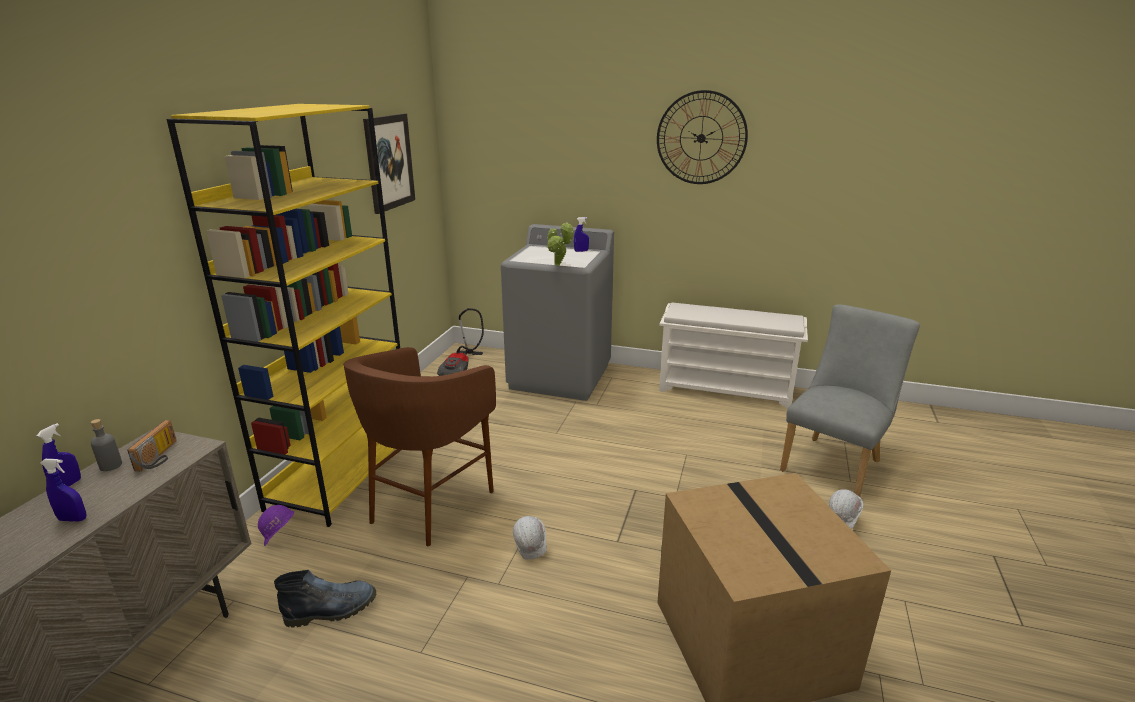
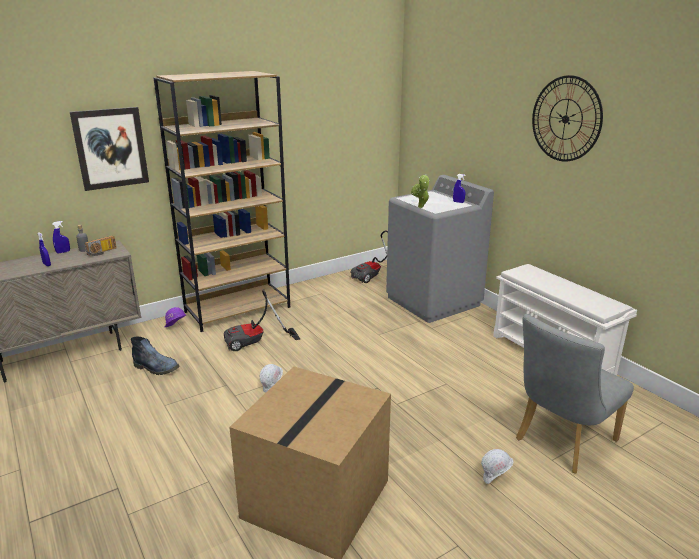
camera: 40 degrees right, 0 degrees up
(342, 473) = (238, 309): yellow bookcase -> brown bookcase
(389, 162) = (338, 113): picture -> picture (110, 148)
(430, 506) = (256, 343): brown stool -> vacuum cleaner
(834, 463) = (560, 442): grey chair -> grey chair turned 150 degrees clockwise

